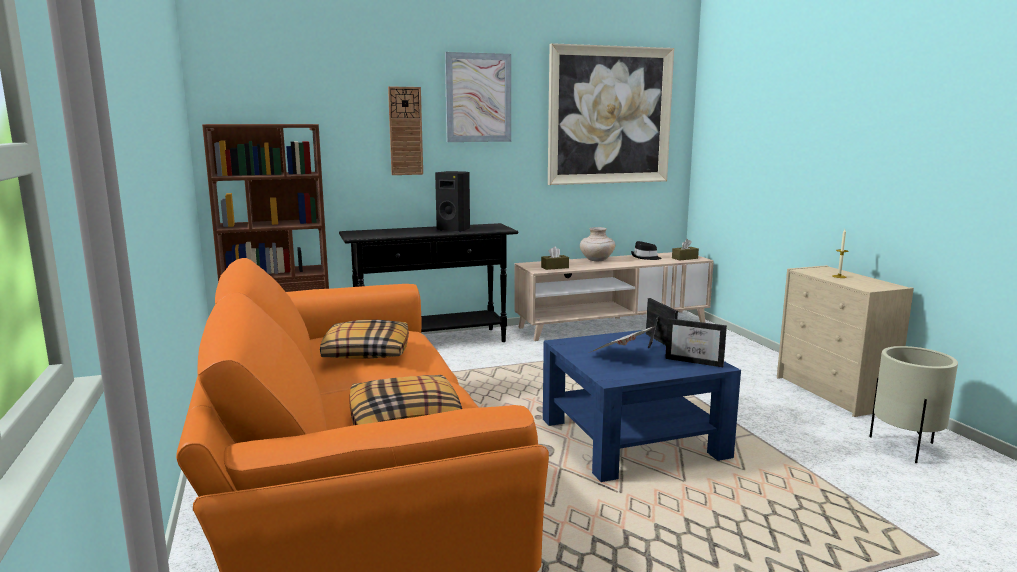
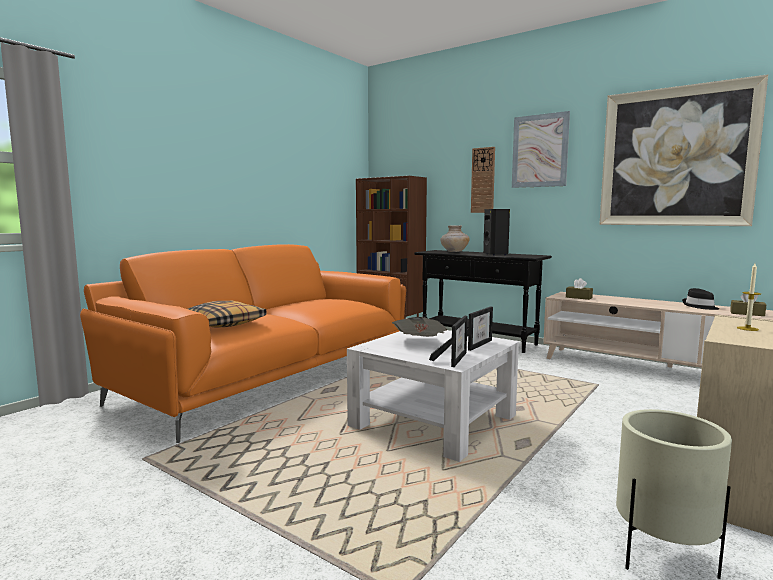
camera: 55 degrees right, 5 degrees down
(366, 352) = (311, 304): pillow -> none
(596, 260) = (638, 300): beige vase -> beige vase (454, 251)
(632, 438) = (433, 421): blue coffee table -> white coffee table
(696, 361) = (454, 358): picture frame -> picture frame turned 150 degrees counterclockwise

